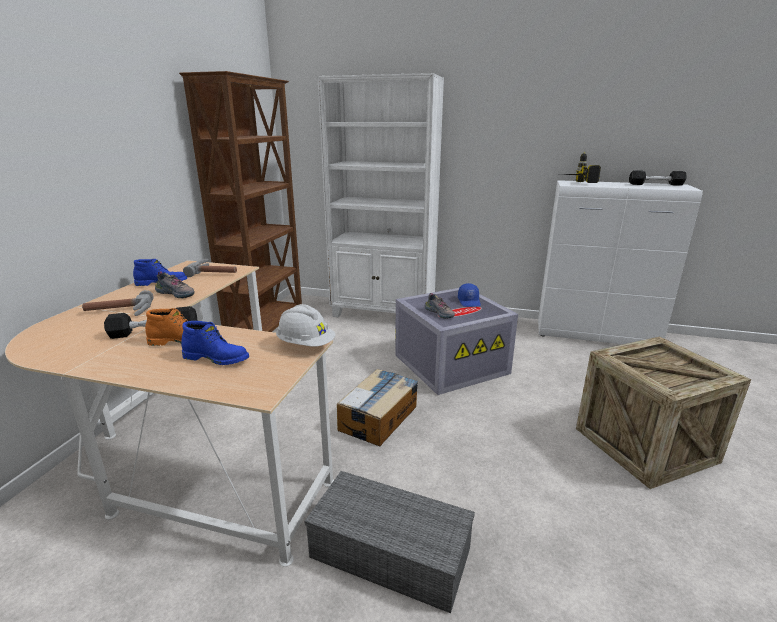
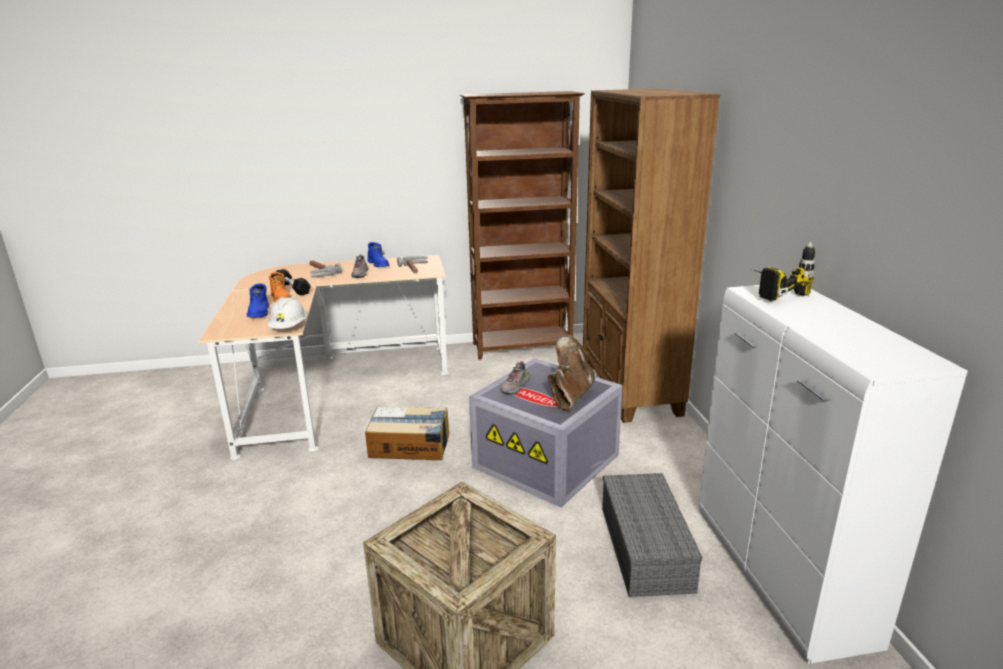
camera: 65 degrees right, 0 degrees up
(384, 313) = (630, 390): white bookcase -> brown bookcase
(393, 552) = (250, 495): grey storage box -> grey storage box (647, 548)
(469, 302) = (569, 396): blue cap -> brown boot
(655, 184) = (887, 343): black dumbbell -> none

